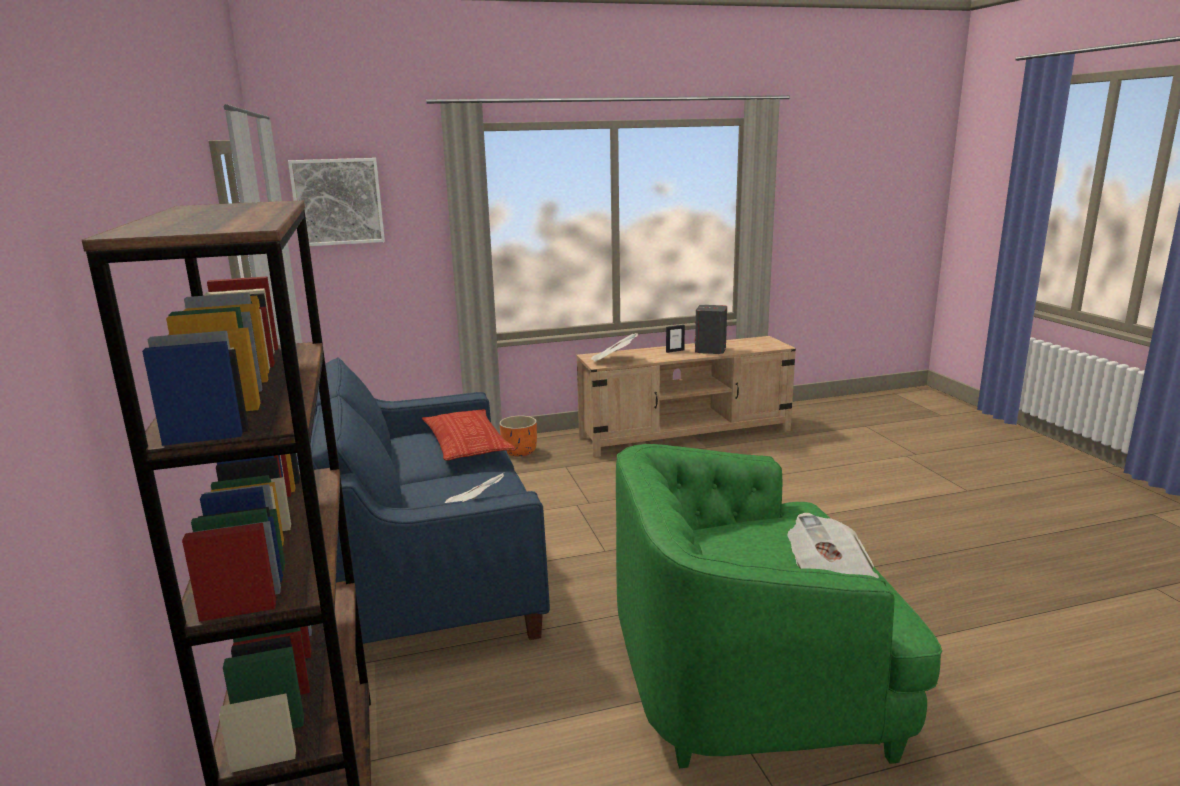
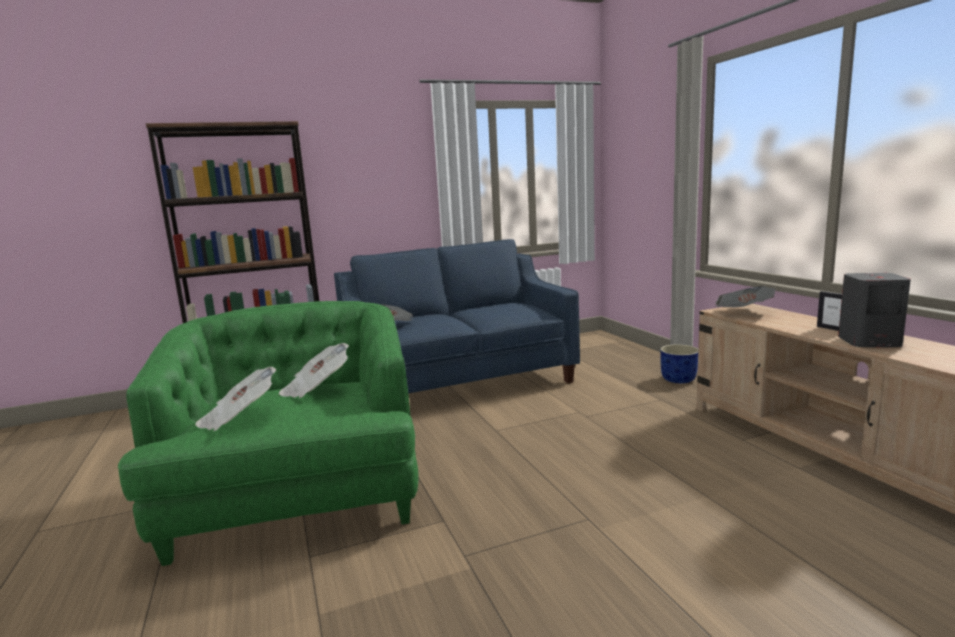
camera: 85 degrees right, 5 degrees down
(338, 202) = (630, 140): picture -> none
(466, 443) = (510, 313): pillow -> none
(520, 451) = (679, 379): orange planter -> blue planter
(742, 540) = (316, 389): none -> newspaper

